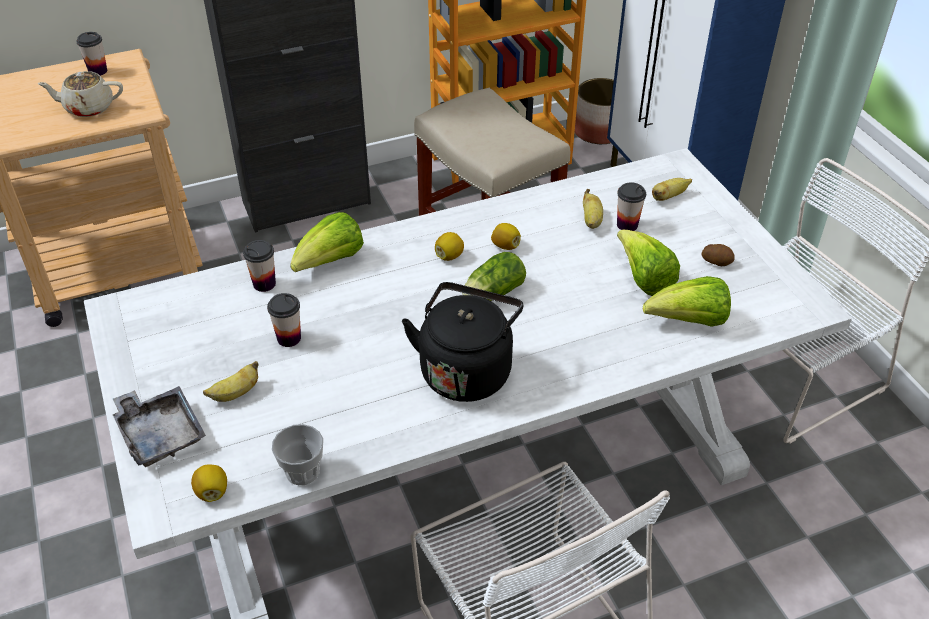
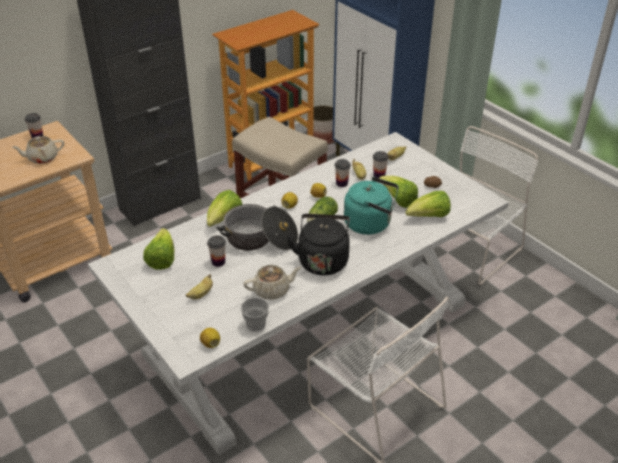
camera: 15 degrees left, 5 degrees down
(160, 433) = (167, 322): grey tray -> none
(200, 315) = (162, 259): none -> lettuce
(264, 284) = (191, 237): cup -> cup (342, 183)
(357, 411) = (272, 290): none -> beige teapot
(375, 310) = (260, 239): none -> cooking pot
(577, 315) = (370, 224): none -> turquoise kettle

